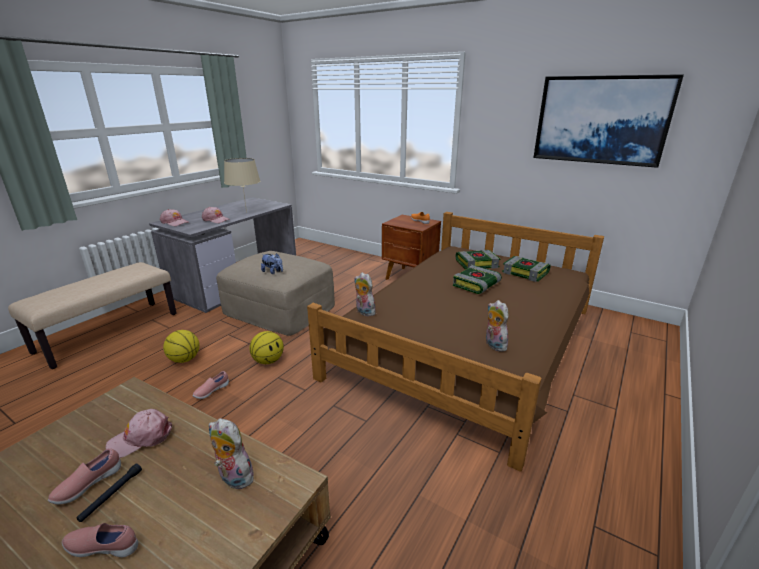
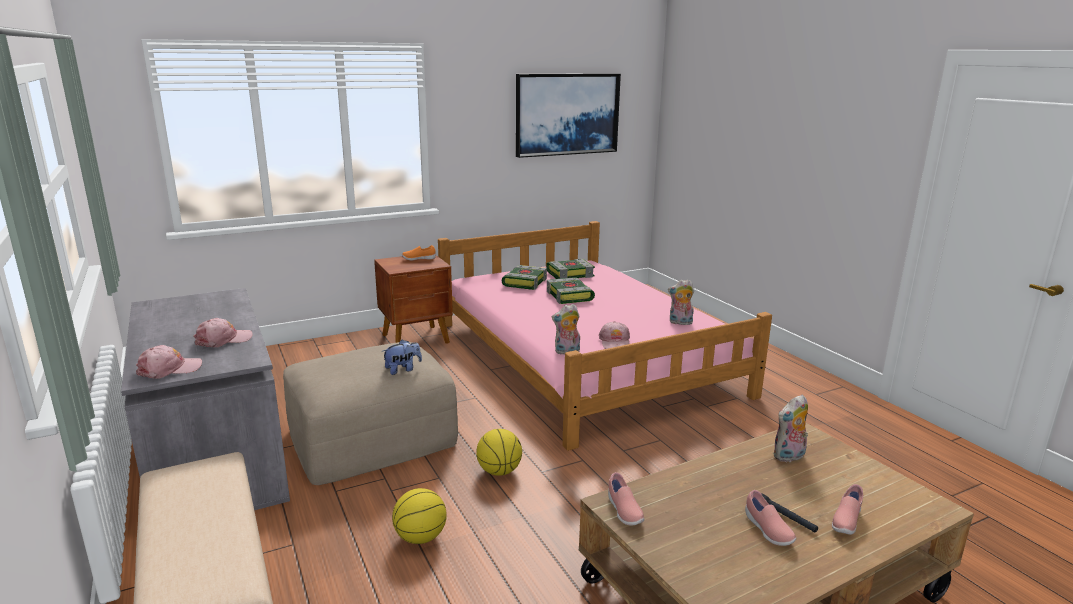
camera: 60 degrees left, 5 degrees down
(141, 438) = (710, 498): pink cap -> pink cap (615, 342)
(211, 391) = (526, 523): pink shoe -> pink shoe (623, 511)
(246, 213) = (229, 317): beige table lamp -> none
(467, 342) = (584, 358): brown bed -> pink bed

